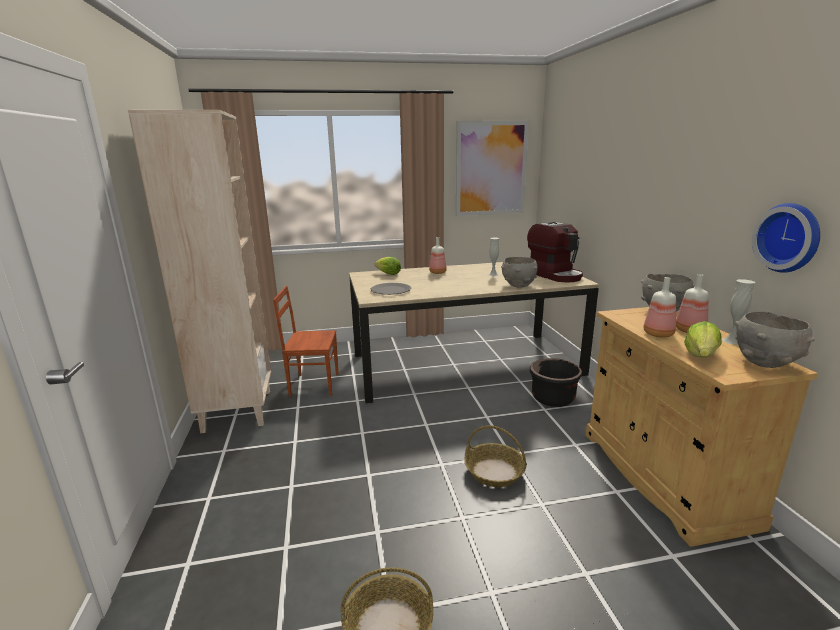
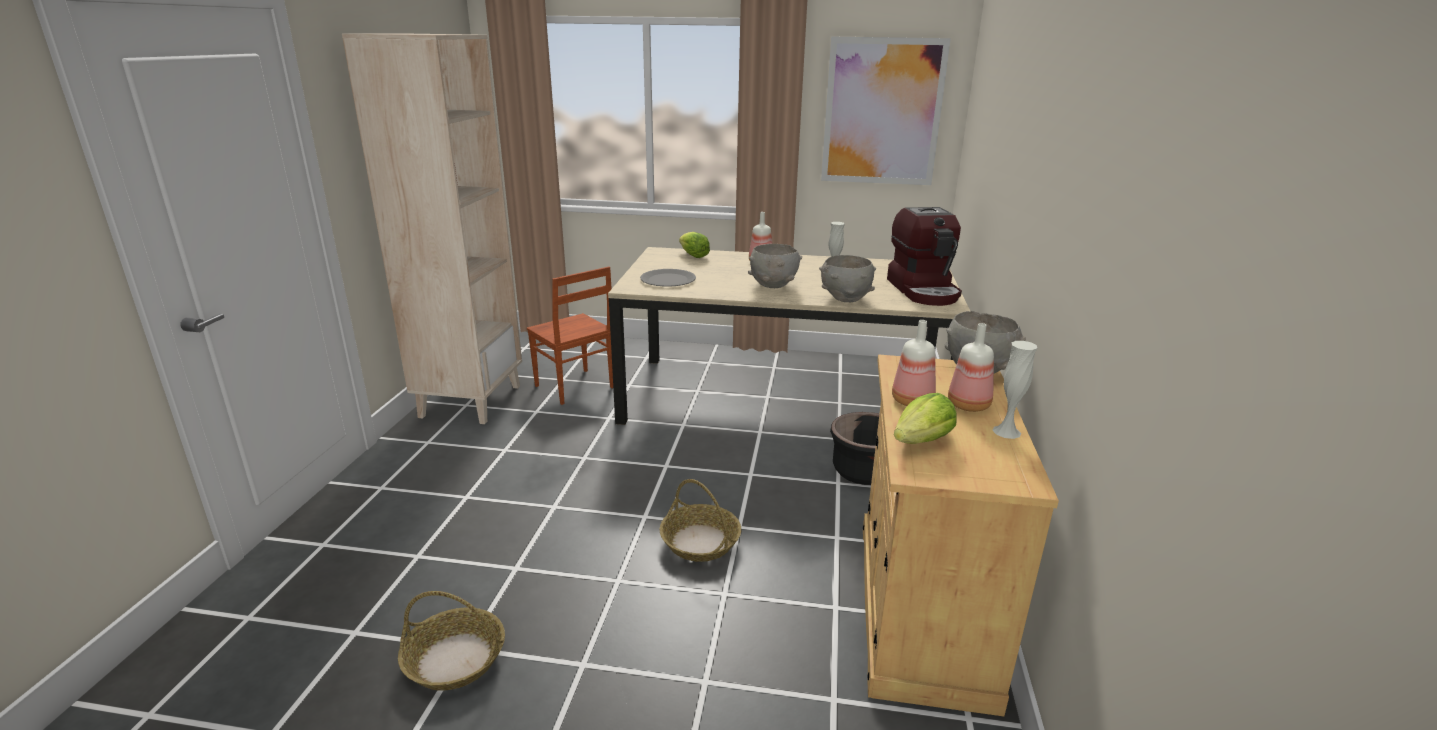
camera: 20 degrees right, 5 degrees up
(313, 384) = (574, 387): brown chair -> brown chair turned 150 degrees counterclockwise
(765, 363) = (1001, 470): grey bowl -> grey bowl (773, 285)
(789, 237) = (1084, 288): wall clock -> none

